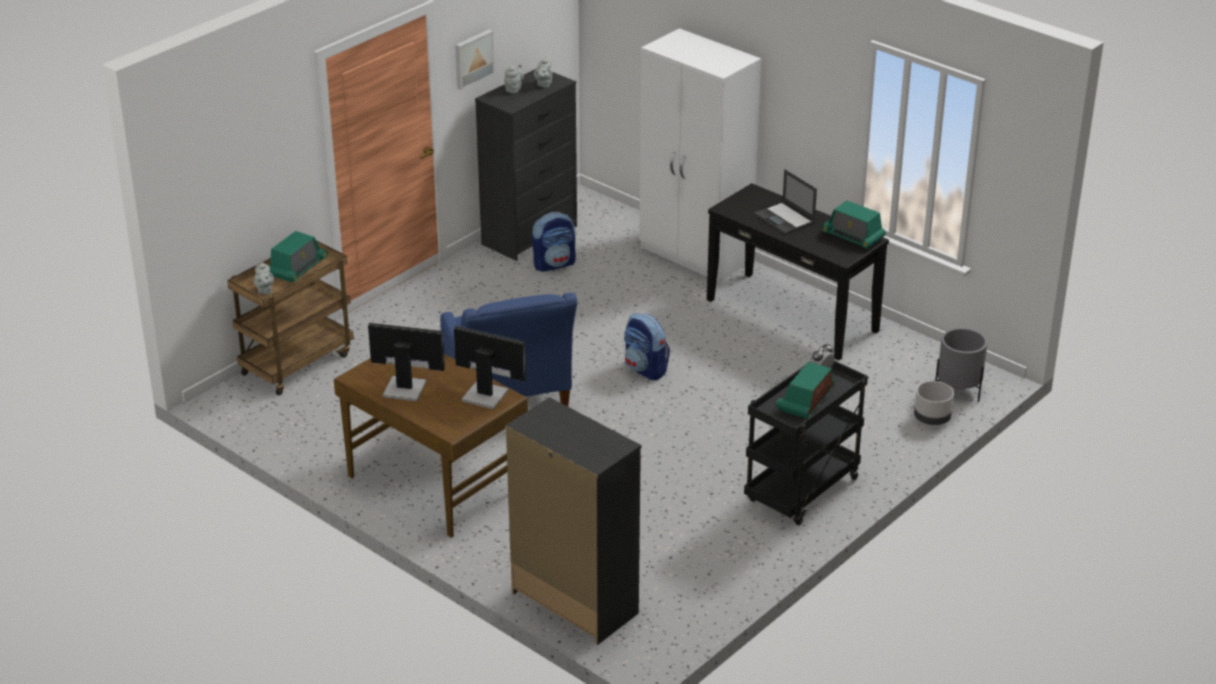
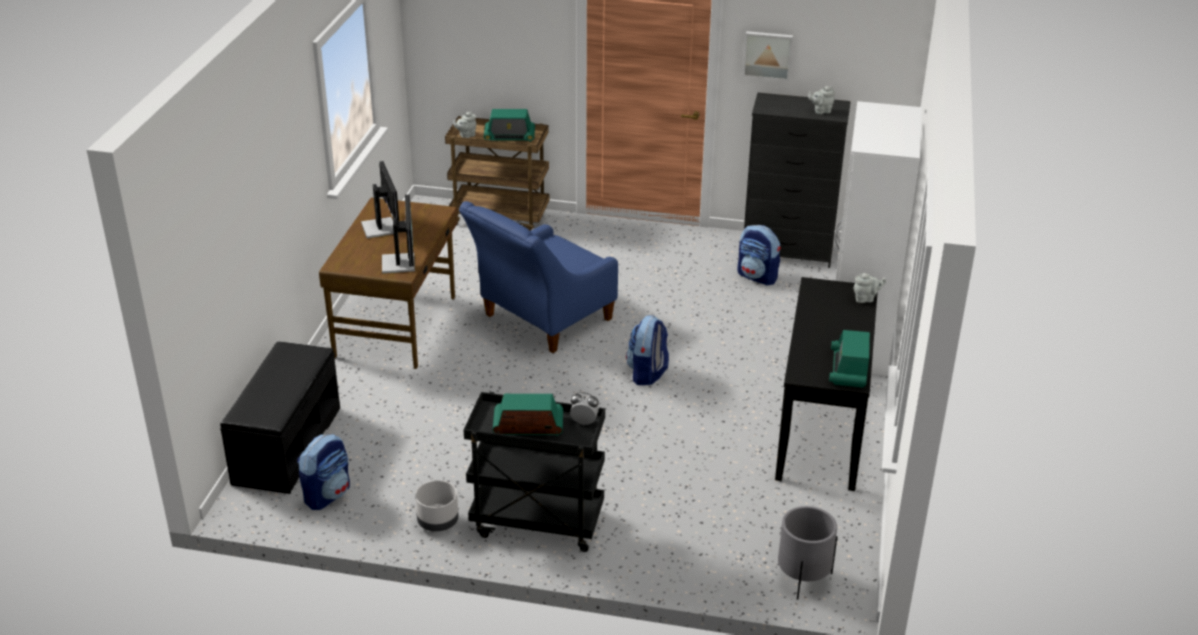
camera: 60 degrees right, 0 degrees up
(514, 89) = (795, 102): grey teapot -> grey teapot (866, 299)
(574, 602) = (286, 445): black dresser -> black bench
(672, 596) = (327, 494): none -> backpack
(785, 219) = (833, 322): laptop -> none
(931, 419) = (733, 573): grey planter -> grey planter (437, 522)

